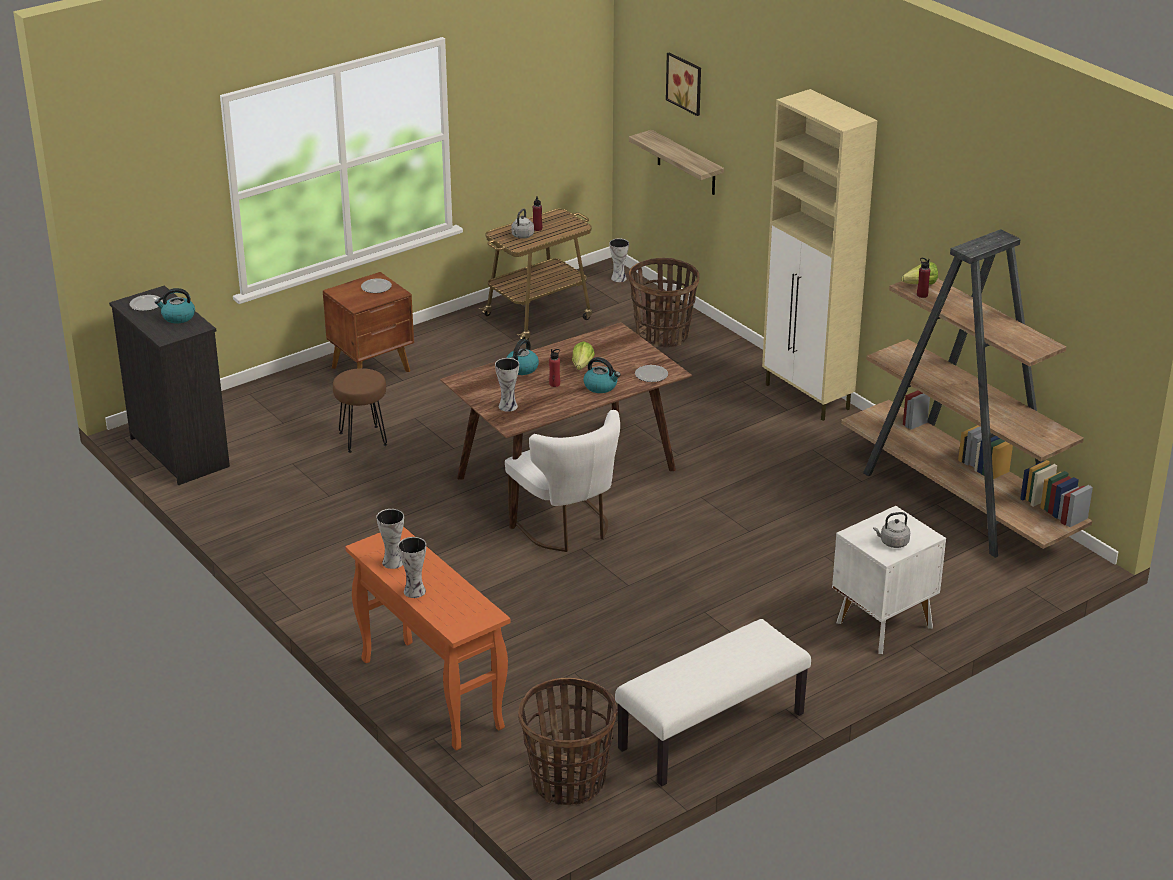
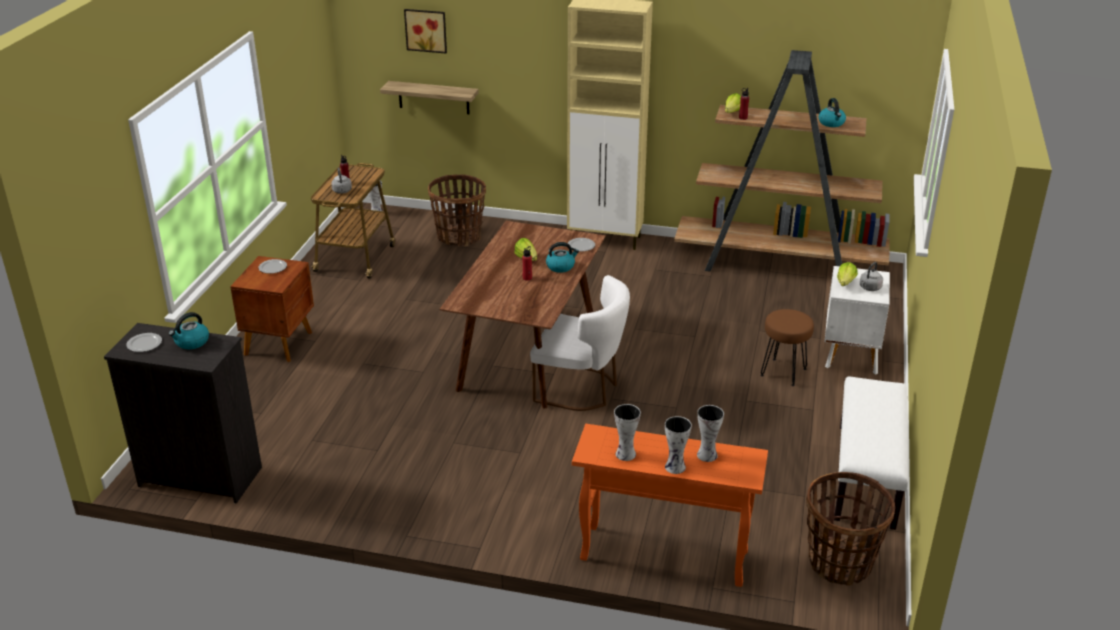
camera: 40 degrees left, 0 degrees up
(363, 438) = (344, 396): brown stool -> brown stool (783, 371)
(508, 406) = (519, 306): vase -> vase (706, 454)
(521, 369) = (488, 277): kettle -> kettle (831, 123)
(871, 527) = (844, 284): none -> lettuce

